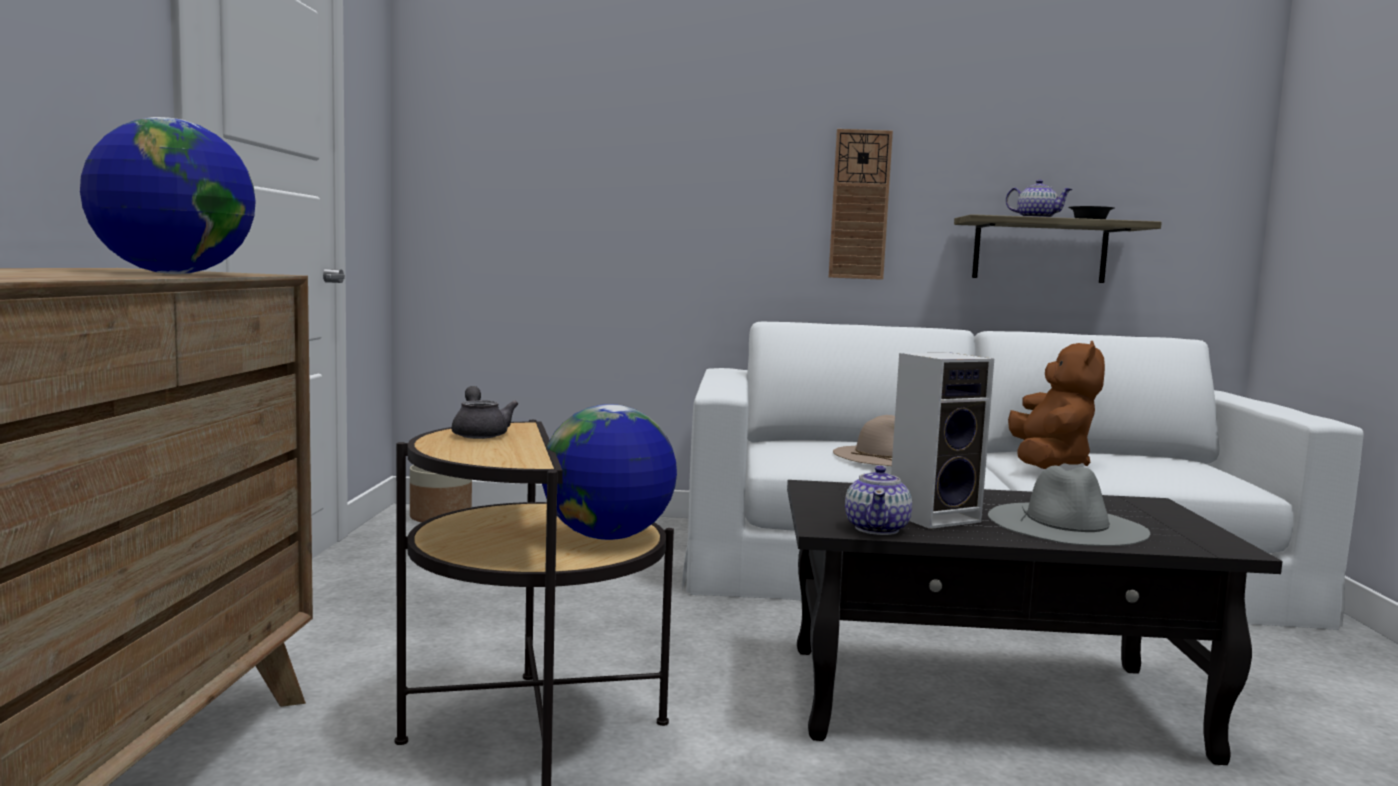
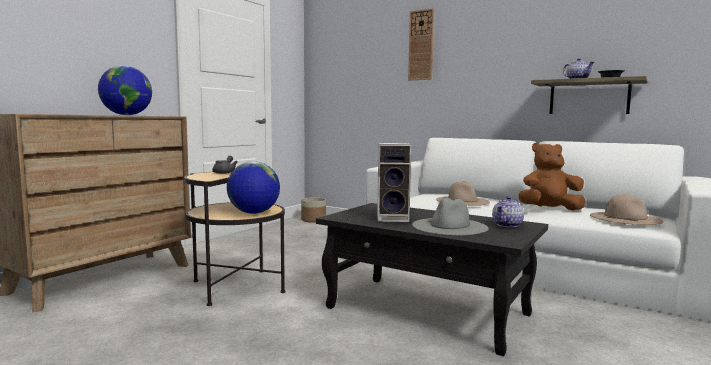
camera: 30 degrees right, 0 degrees up
(859, 205) = (490, 79): wall clock -> wall clock (421, 45)
(877, 528) = (354, 219): teapot -> teapot (507, 225)
(1049, 463) = (549, 209): brown plush toy -> brown plush toy turned 135 degrees counterclockwise
(1181, 470) = (625, 218): none -> beige hat

